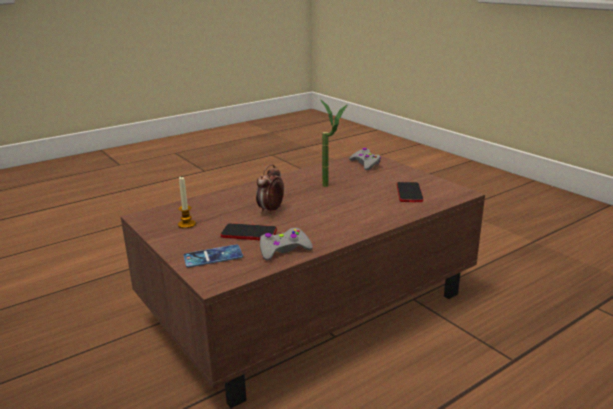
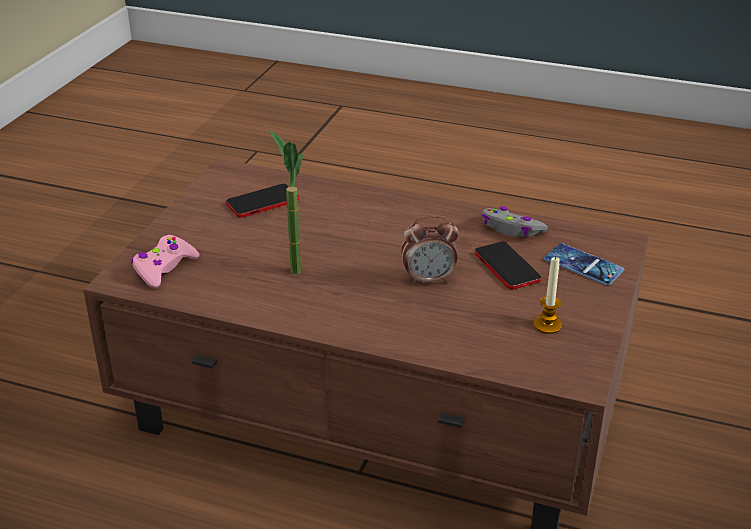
camera: 125 degrees left, 10 degrees up
(365, 164) = (164, 268): grey game controller -> pink game controller

